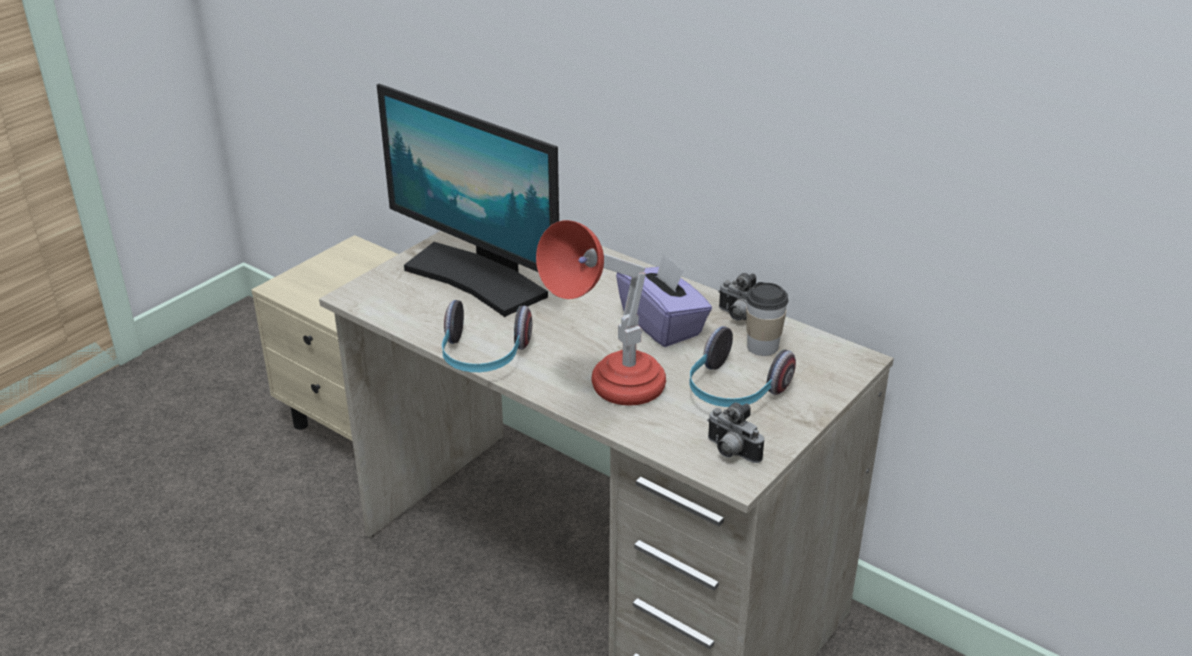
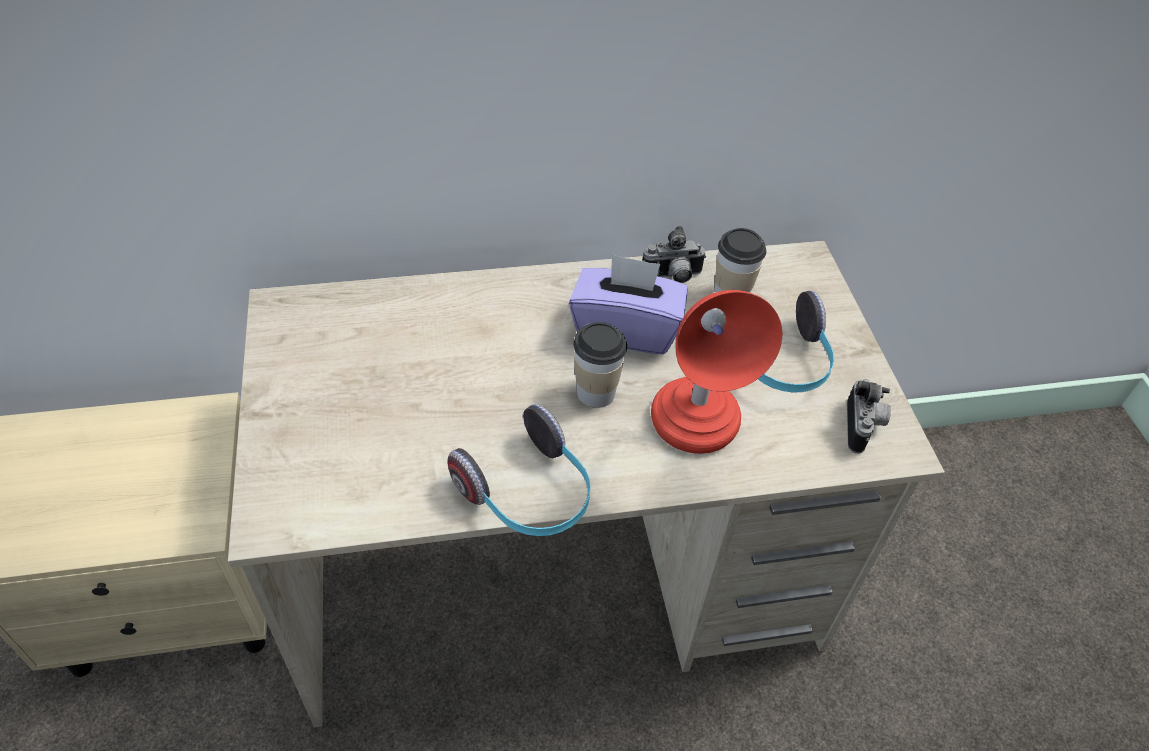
camera: 50 degrees left, 15 degrees up
(477, 278) = (378, 398): monitor -> none
(593, 340) = (596, 392): none -> cup
(730, 452) = (862, 428): camera -> camera turned 75 degrees counterclockwise

